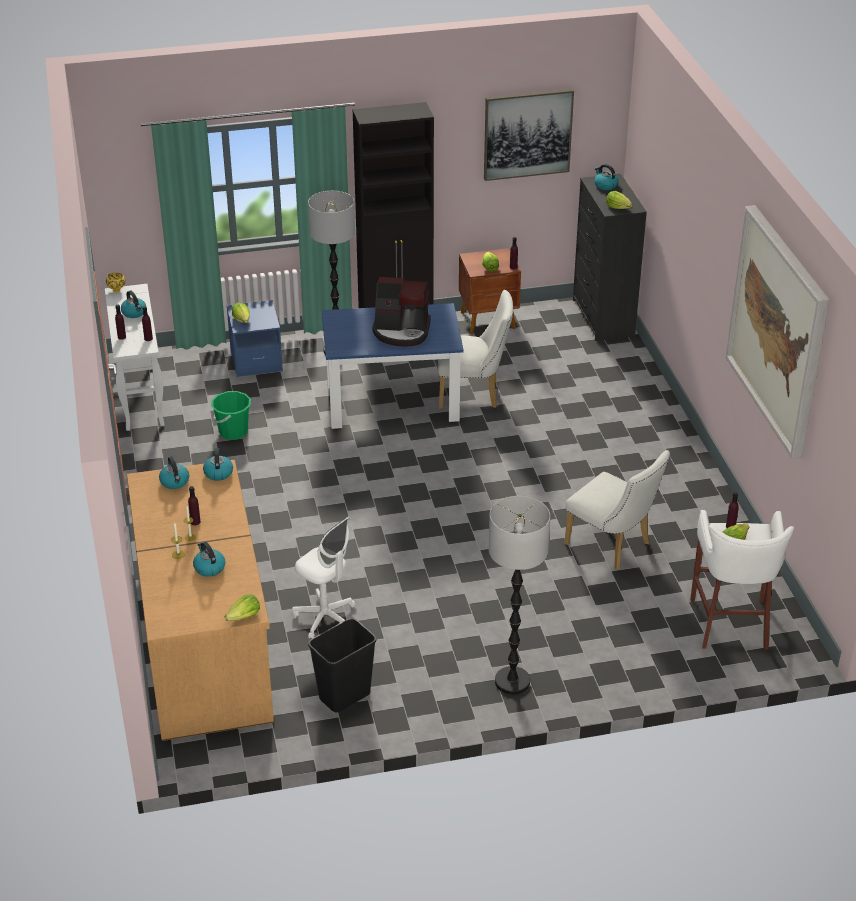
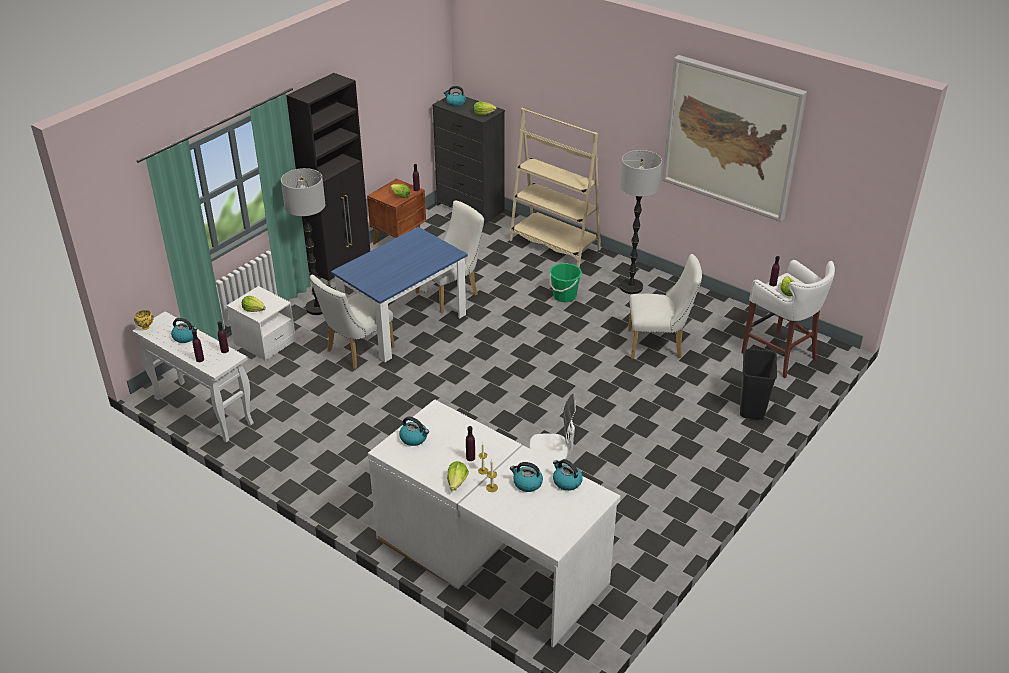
camera: 40 degrees left, 0 degrees up
(206, 643) = (492, 559): brown desk -> white desk
(218, 473) = (437, 414): kettle -> kettle (566, 482)
(233, 432) = (314, 400): green bucket -> green bucket (564, 296)
(244, 617) = (600, 502): lettuce -> lettuce (457, 482)
(256, 360) = (265, 342): blue nightstand -> white nightstand
(320, 406) = (356, 351): none -> white chair
(344, 695) = (629, 535): black trash can -> black trash can (751, 408)
(401, 331) = (409, 260): coffee machine -> none
(512, 681) = (714, 461): floor lamp -> floor lamp (631, 287)
(527, 134) = (396, 79): picture -> none
(640, 394) = (554, 245): none -> beige bookcase

